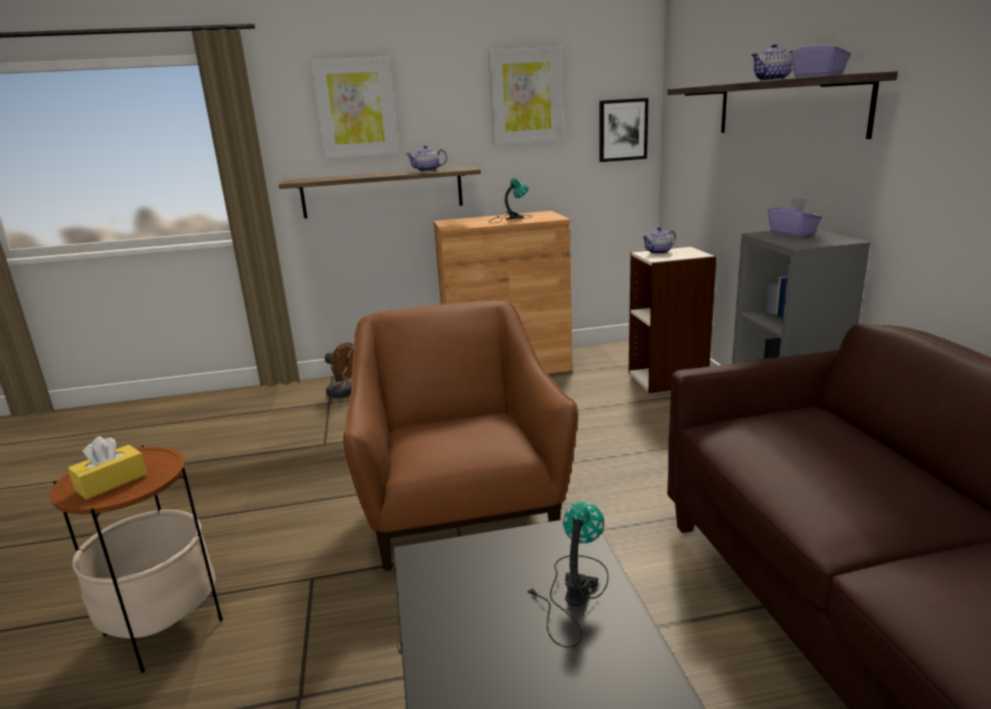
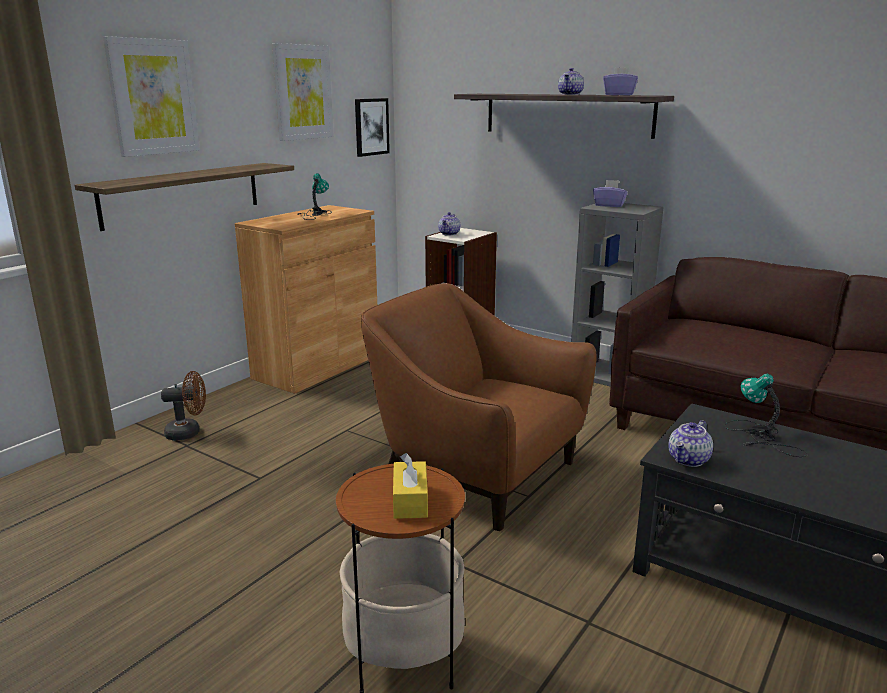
camera: 45 degrees left, 0 degrees up
(427, 170) = (234, 168): teapot -> teapot (689, 460)

